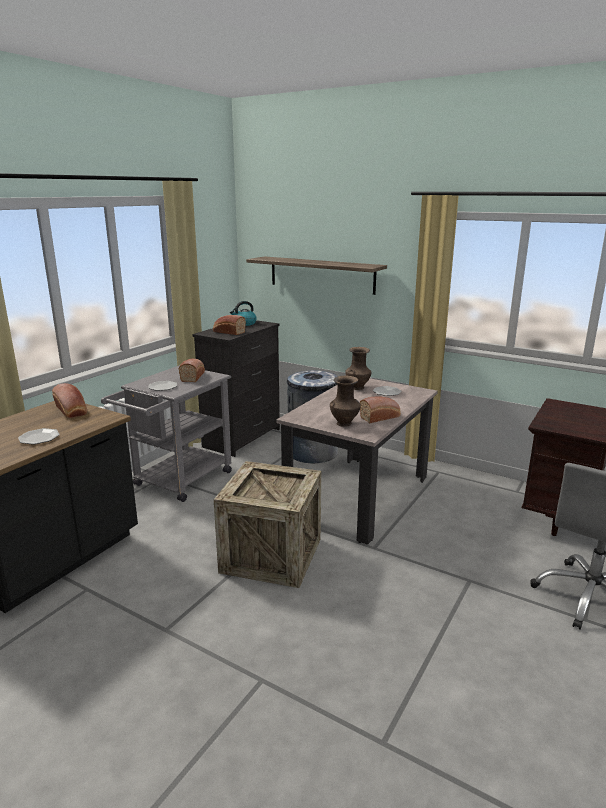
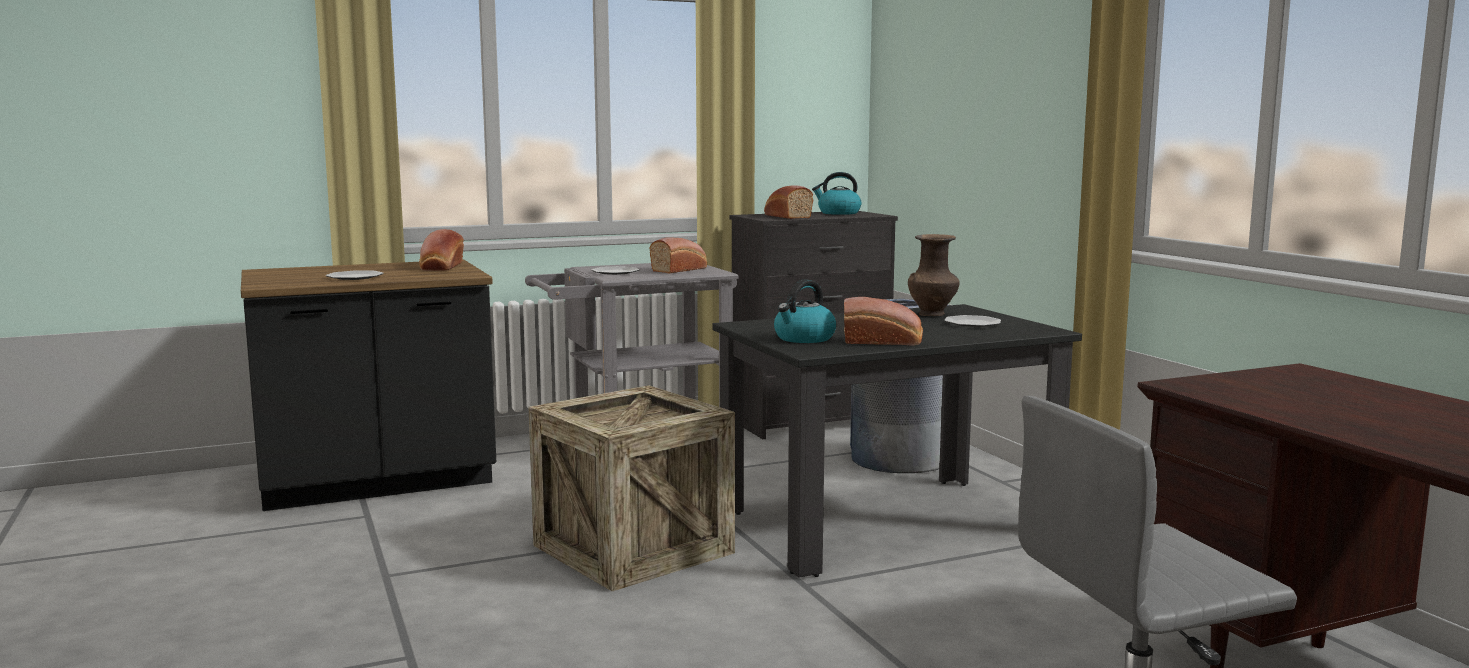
camera: 35 degrees right, 10 degrees down
(321, 275) = (968, 123): shelf -> none
(344, 423) = (804, 338): brown vase -> kettle
(358, 496) = (887, 524): beige dining table -> black dining table

